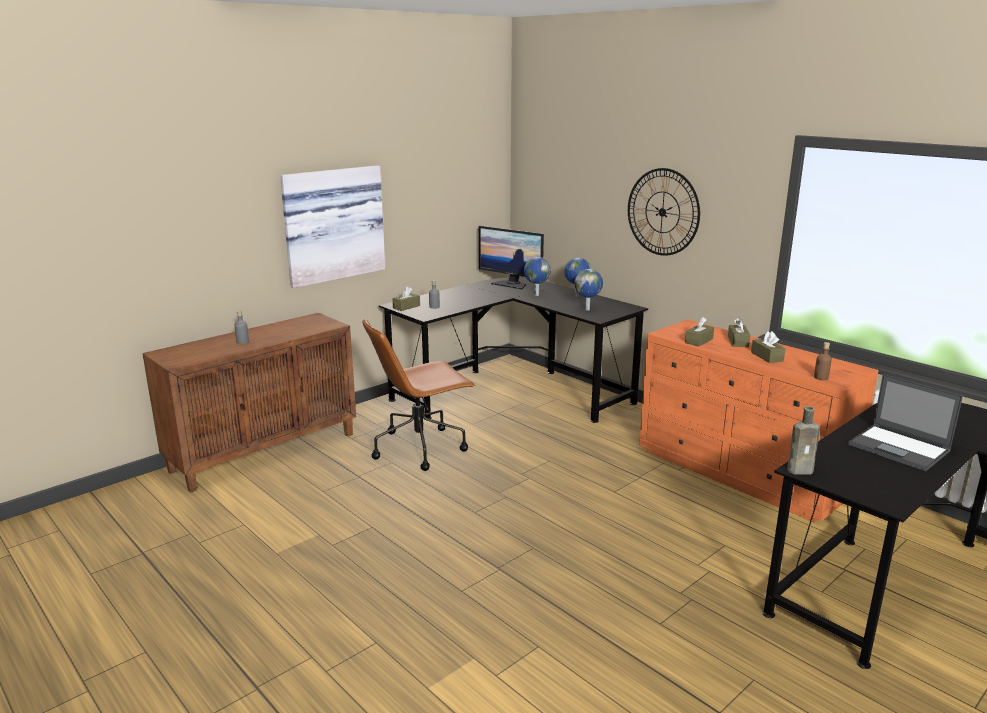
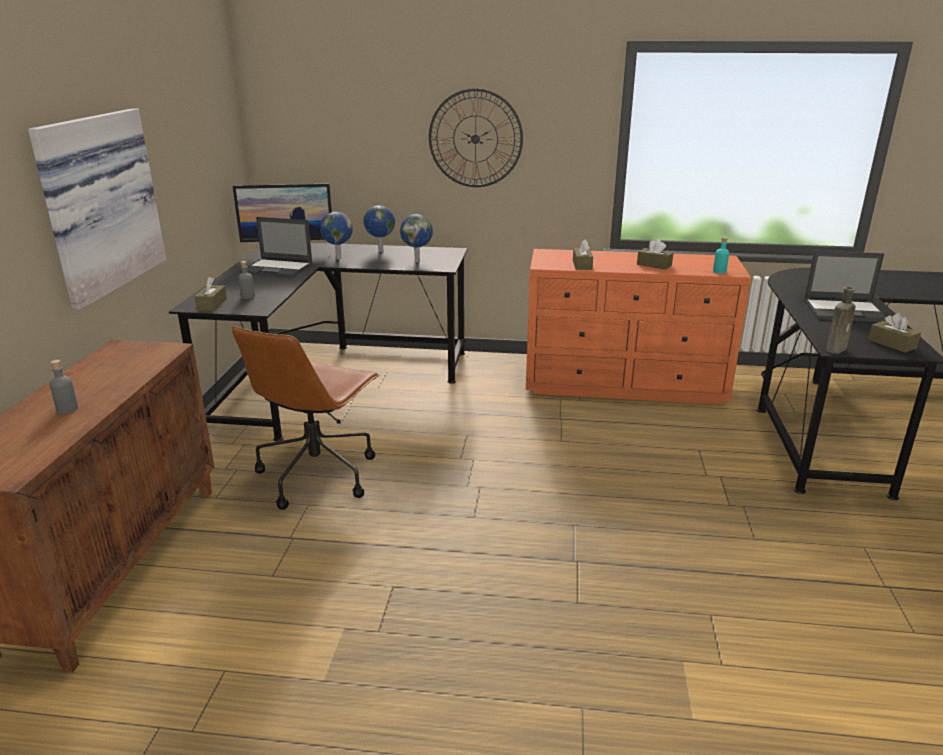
camera: 40 degrees left, 5 degrees up
(484, 293) = (278, 269): none -> laptop
(738, 342) = (610, 258): brown tissue box -> brown tissue box (892, 344)
(821, 377) = (719, 271): brown bottle -> turquoise bottle

